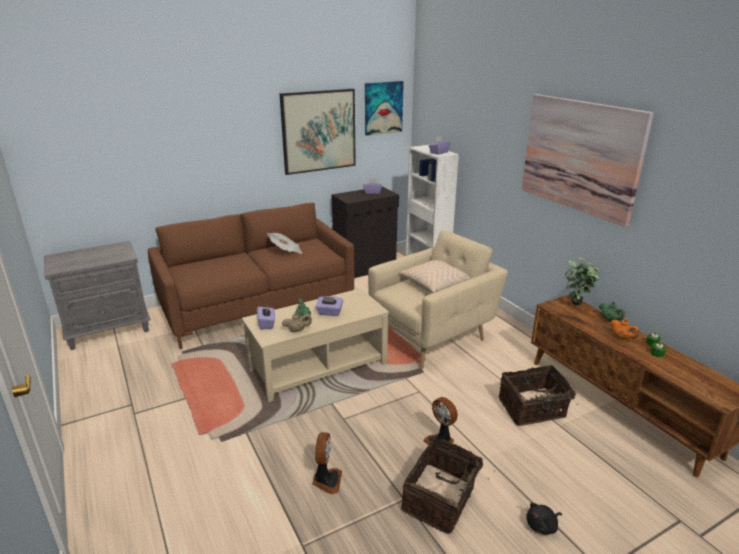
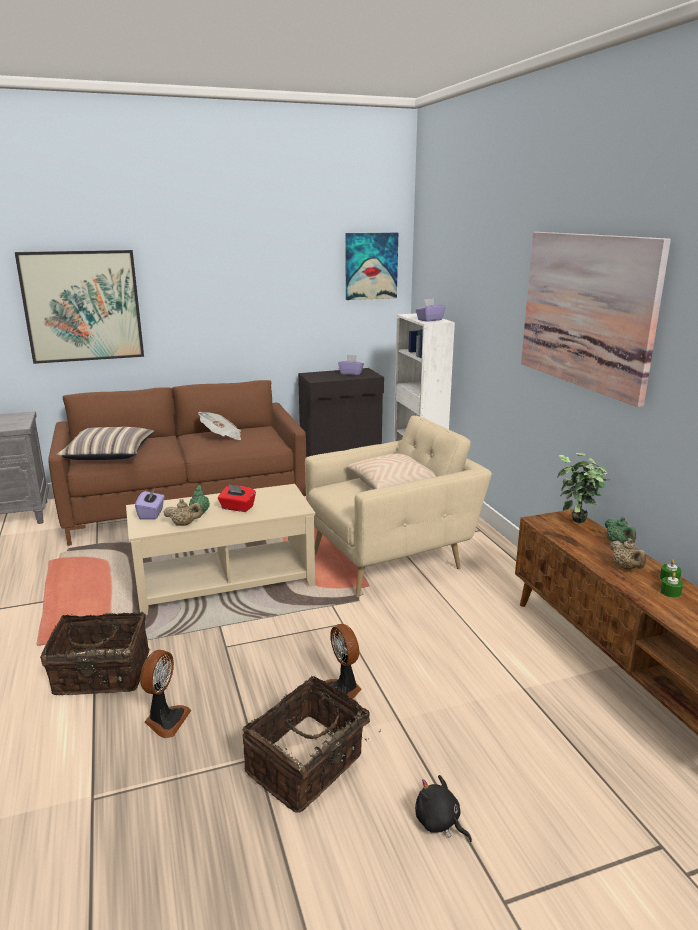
camera: 10 degrees right, 5 degrees down
(204, 273) = (109, 454): none -> pillow
(318, 131) = (282, 291): picture -> picture (82, 306)
(329, 313) = (237, 508): purple tissue box -> red tissue box
(533, 409) = (492, 663): basket -> basket (101, 675)
(542, 526) = (439, 822): black plush toy -> black plush toy turned 60 degrees clockwise
(622, 337) = (625, 567): orange teapot -> beige teapot

